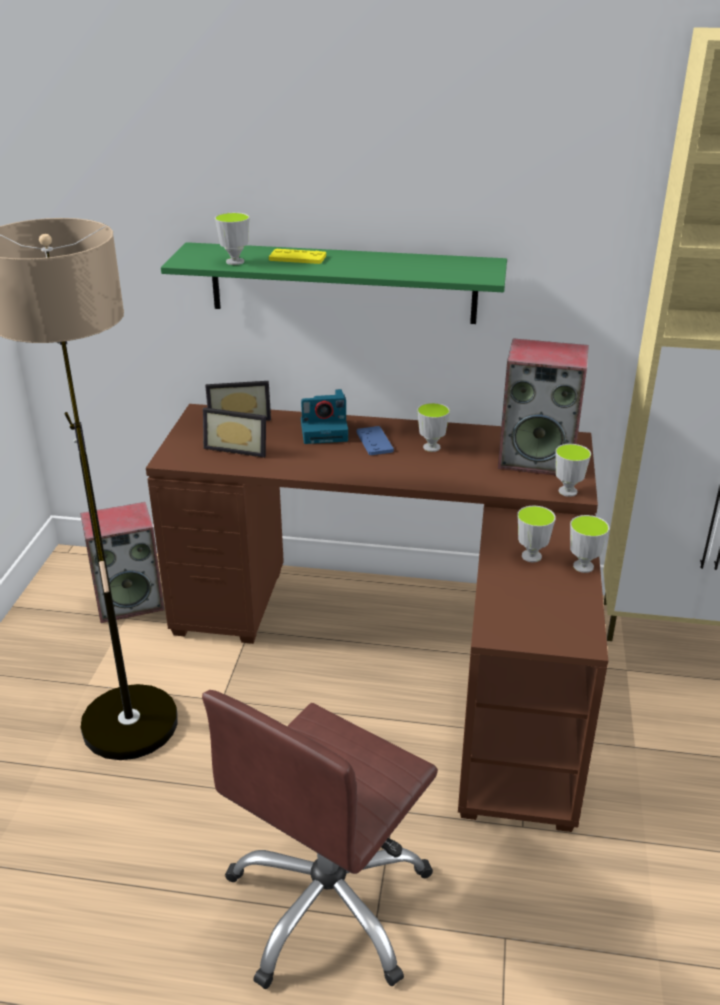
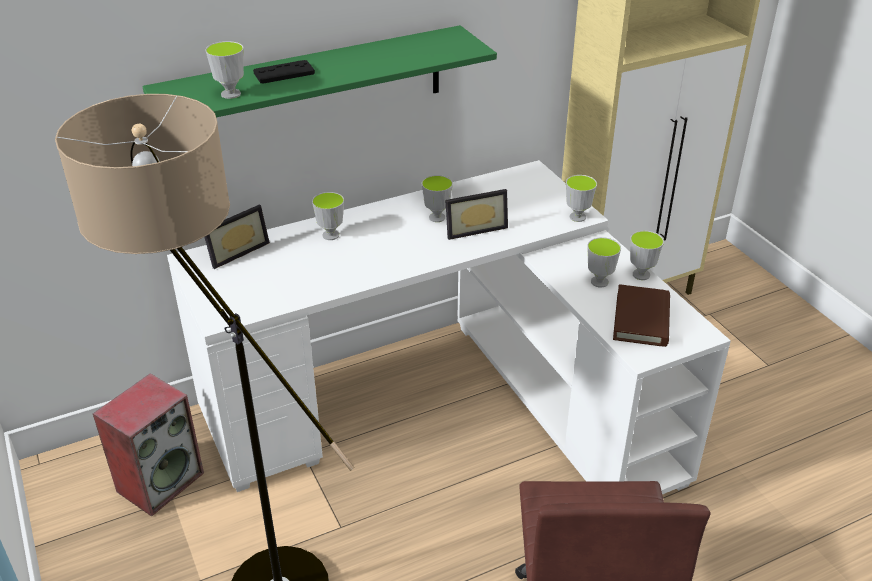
camera: 35 degrees left, 5 degrees up
(238, 448) = (271, 281): picture frame -> picture frame (474, 228)
(297, 258) = (284, 73): yellow game controller -> black game controller
(325, 431) = (330, 235): camera -> cup
(374, 442) = (385, 230): blue game controller -> none
(408, 647) = (450, 403): brown desk -> white desk
(534, 603) = (641, 319): none -> brown book
(538, 458) = (527, 197): speaker -> none

